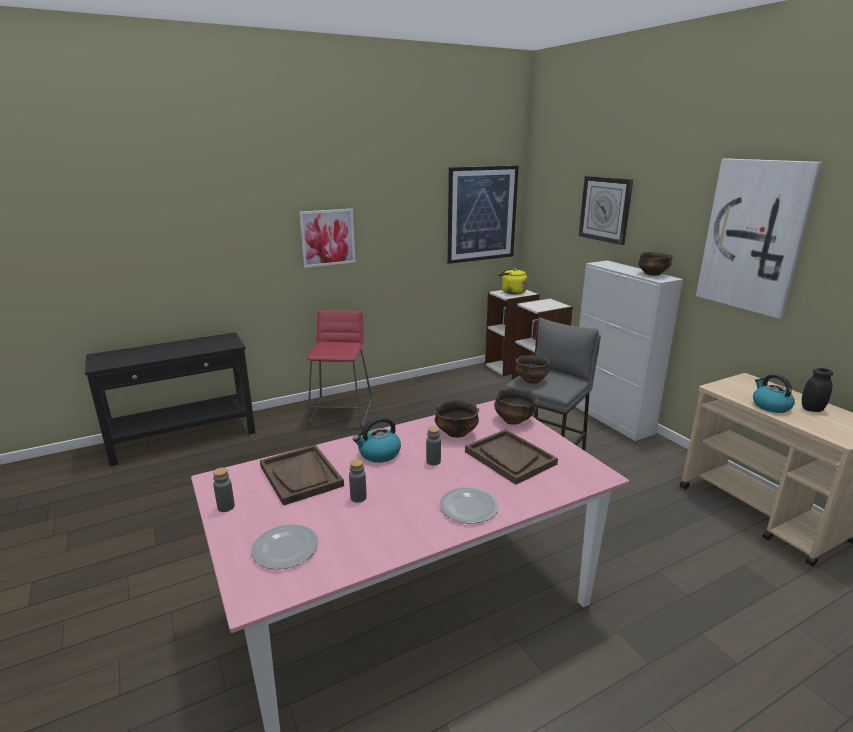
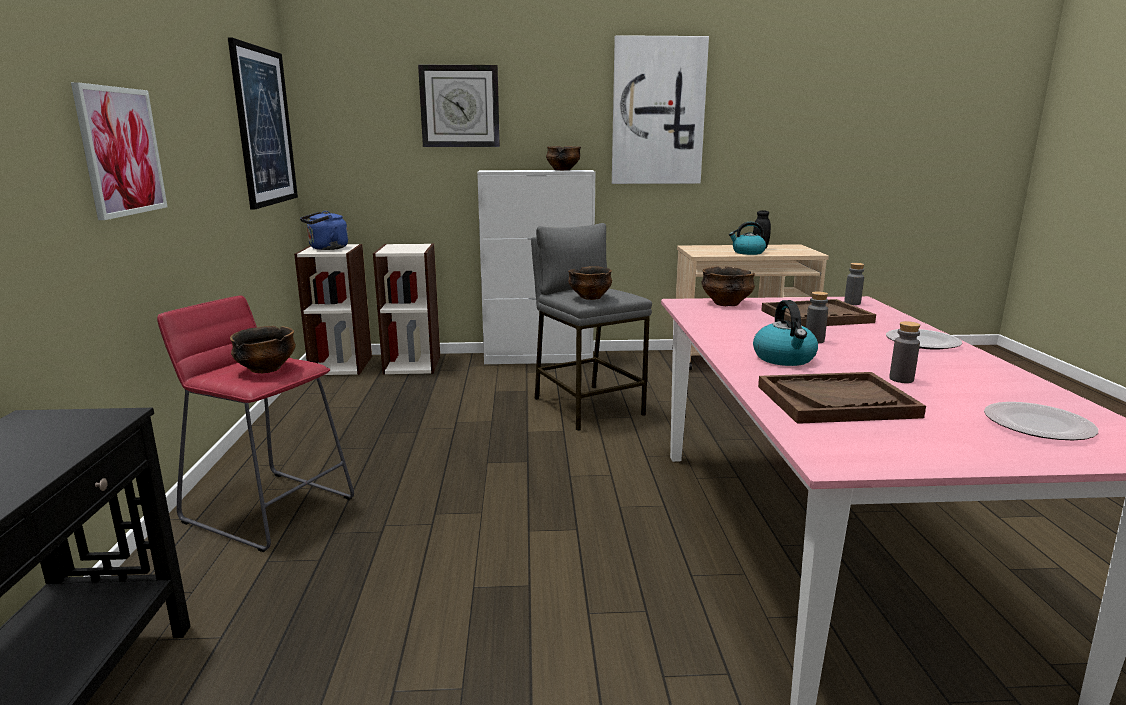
camera: 65 degrees left, 5 degrees down
(226, 507) = (931, 454): grey bottle -> grey bottle (852, 303)
(456, 433) = (745, 324): bowl -> bowl (266, 370)
(511, 292) = (326, 248): yellow kettle -> blue kettle

